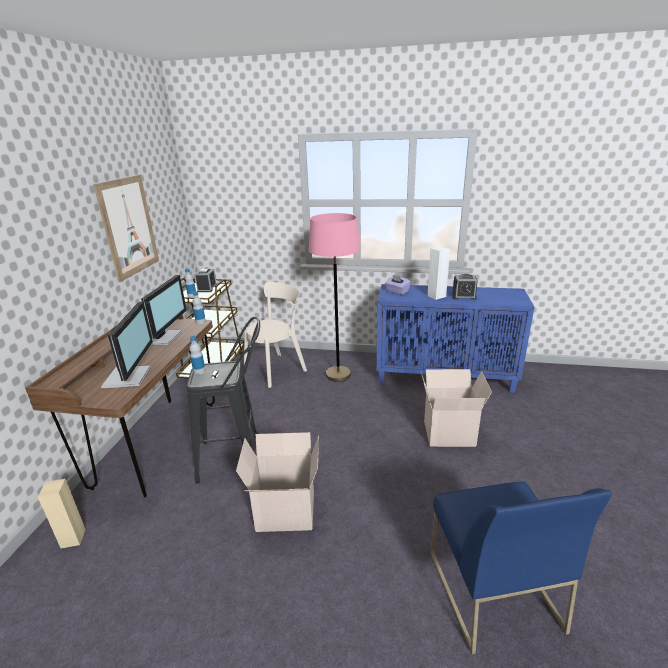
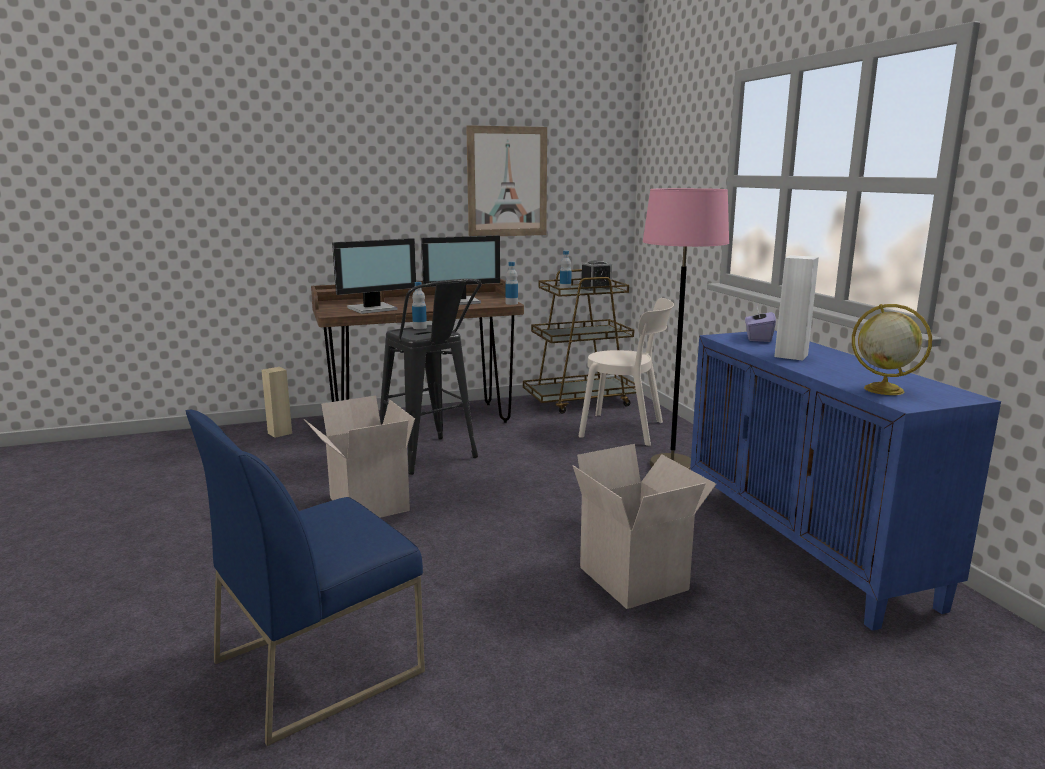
camera: 60 degrees right, 10 degrees down
(463, 296) = (832, 368): alarm clock -> none
(501, 299) = (882, 390): none -> globe

